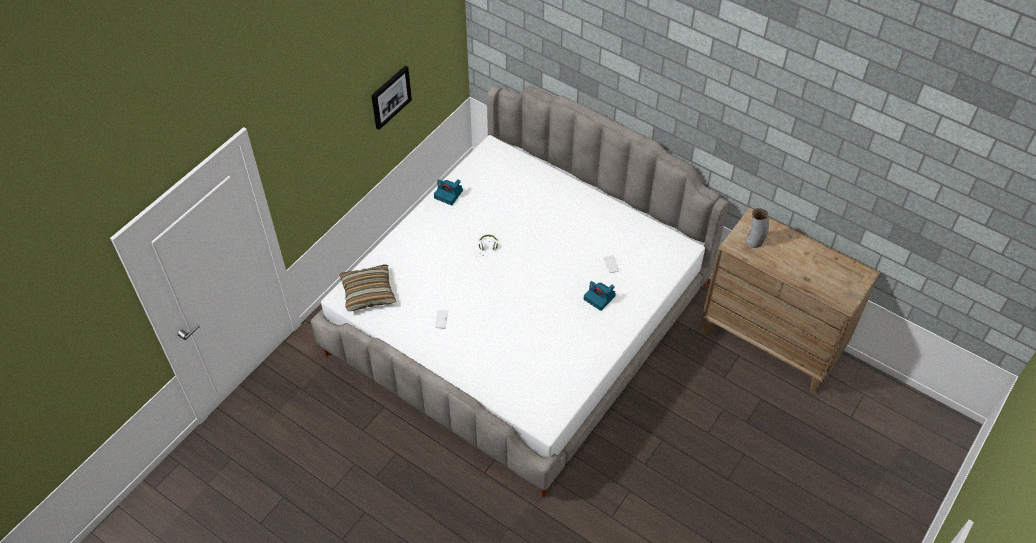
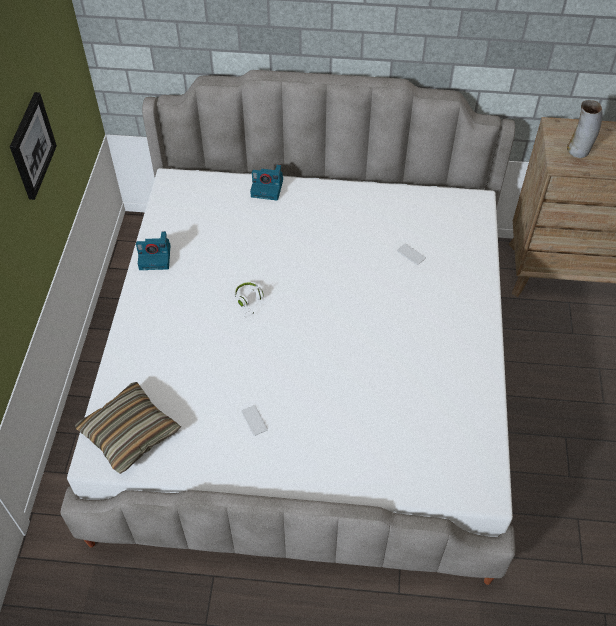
camera: 30 degrees left, 0 degrees up
(600, 297) = (428, 299): camera -> camera (268, 188)

